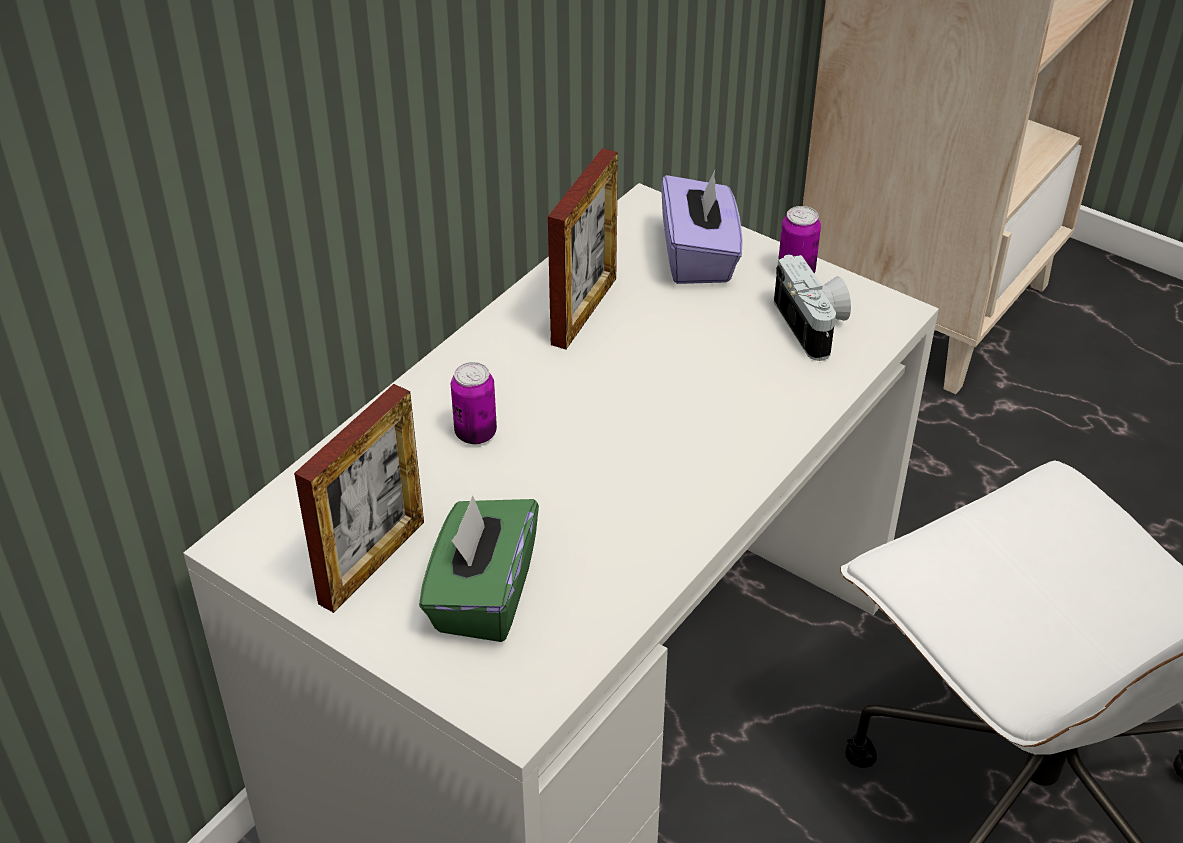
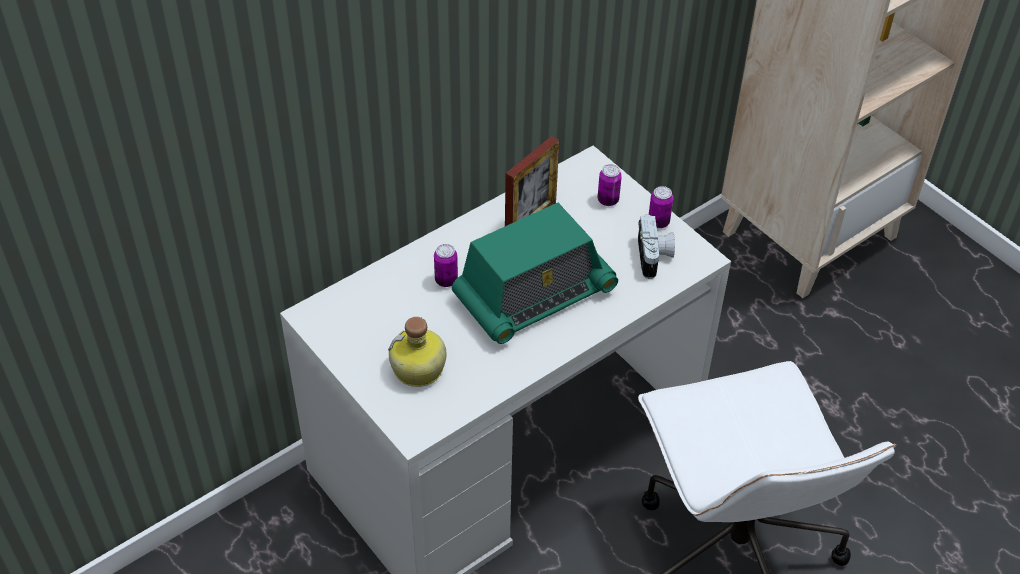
camera: 15 degrees right, 5 degrees up
(372, 562) = (370, 339): picture frame -> none
(482, 596) = (418, 369): green tissue box -> bottle
(639, 425) = (534, 295): none -> radio
(699, 257) = (608, 200): purple tissue box -> can

